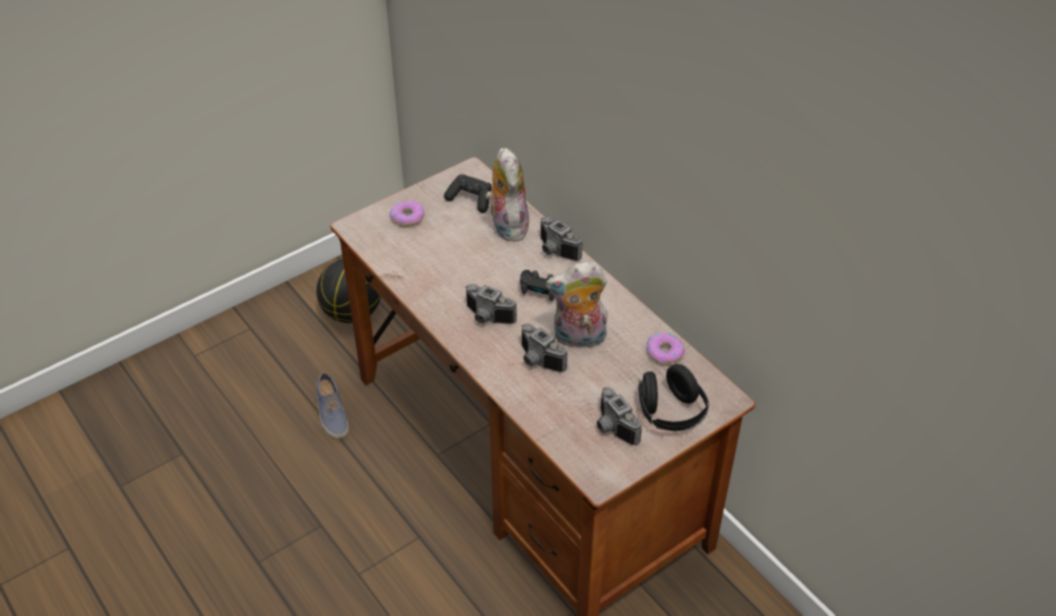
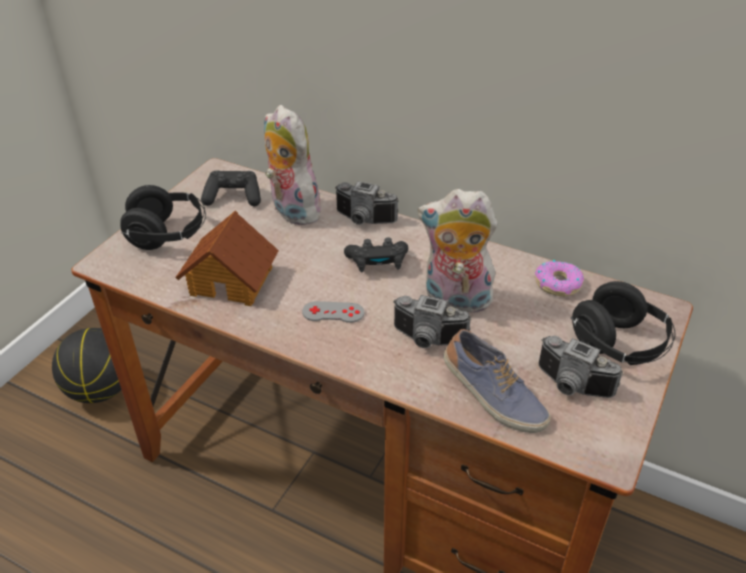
camera: 25 degrees left, 5 degrees down
(331, 413) = (124, 510): shoe -> shoe (492, 397)
(407, 217) = (168, 235): donut -> black headphones
(432, 269) = (232, 280): none -> toy house
(487, 318) = (333, 312): camera -> grey game controller
(578, 339) = (455, 300): plush toy -> plush toy turned 45 degrees clockwise

